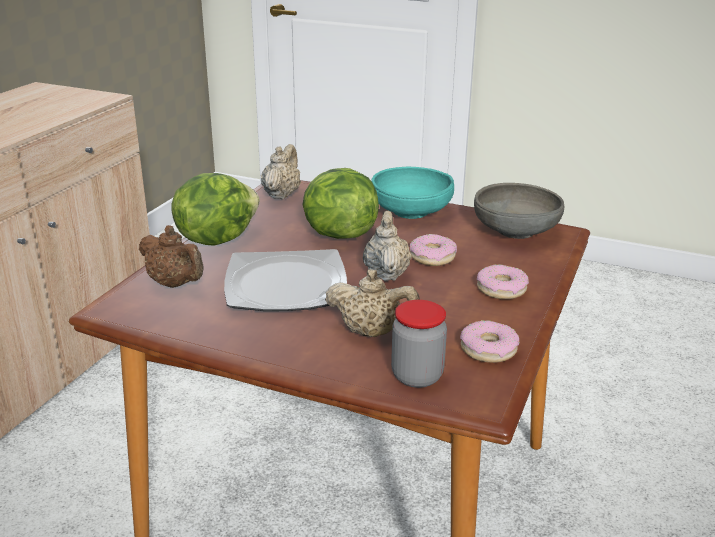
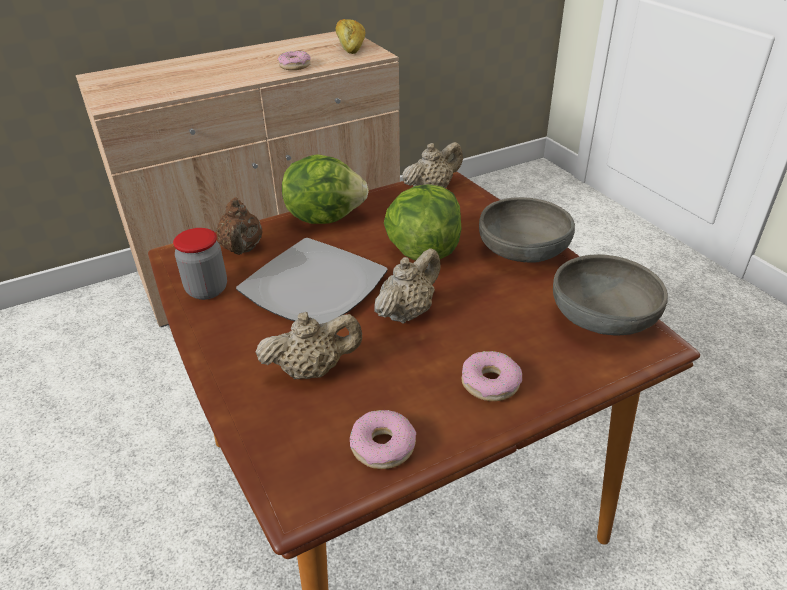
camera: 40 degrees right, 10 degrees up
(65, 95) = (351, 46): none -> bread
(372, 332) = (313, 370): beige teapot -> beige teapot turned 75 degrees counterclockwise
(411, 212) = (522, 252): turquoise bowl -> grey bowl
(417, 376) = (285, 437): jar -> jar (207, 290)
(432, 257) = (473, 313): donut -> donut (295, 66)

